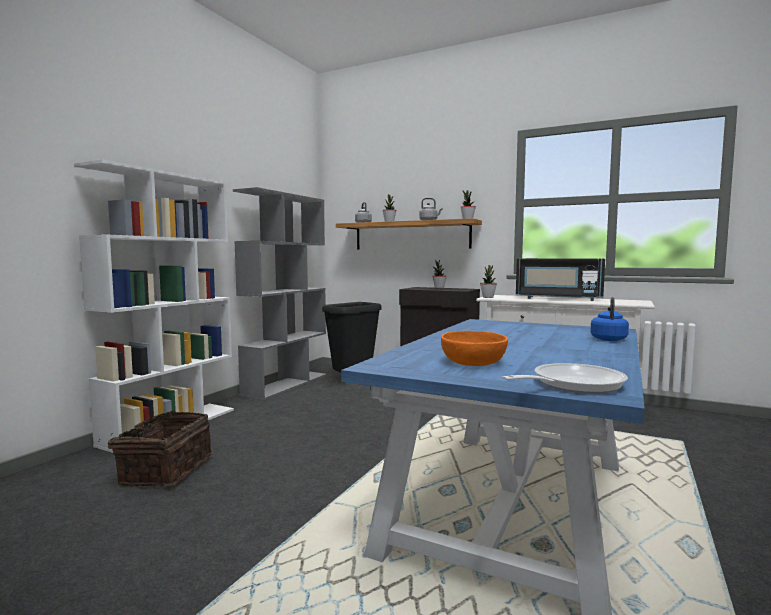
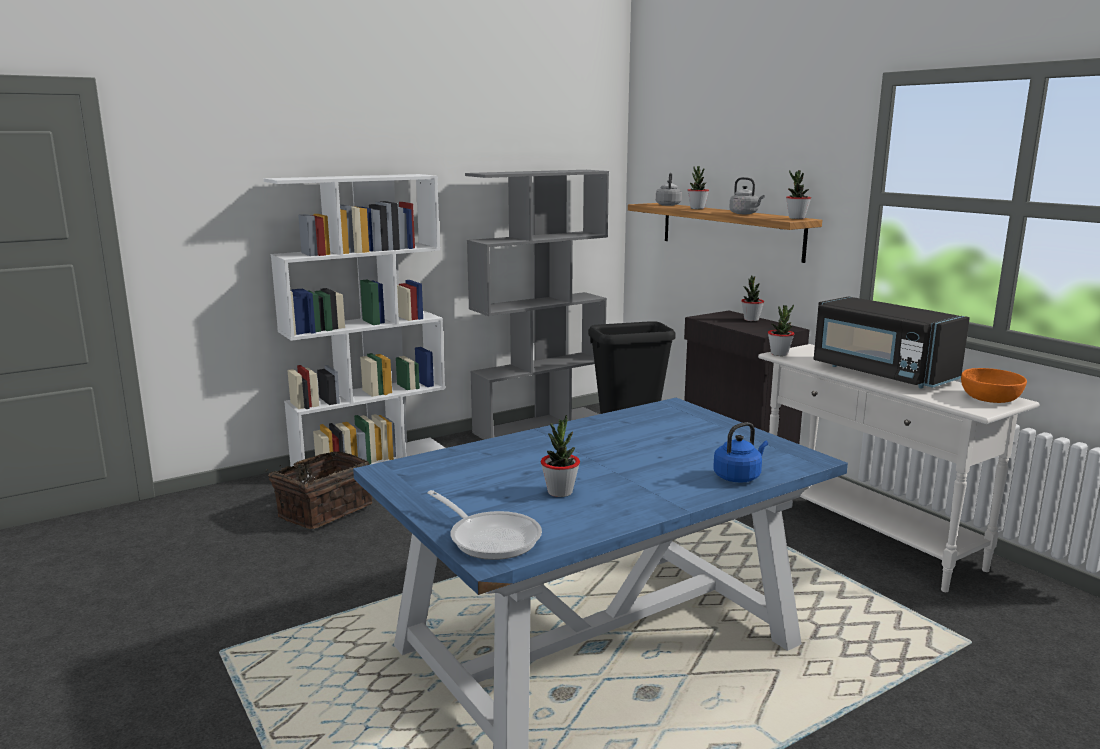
camera: 30 degrees right, 10 degrees up
(473, 362) = (482, 484): orange bowl -> orange bowl (990, 398)
(537, 358) = (560, 492): none -> potted plant
(571, 384) = (490, 538): frying pan -> frying pan turned 45 degrees clockwise

